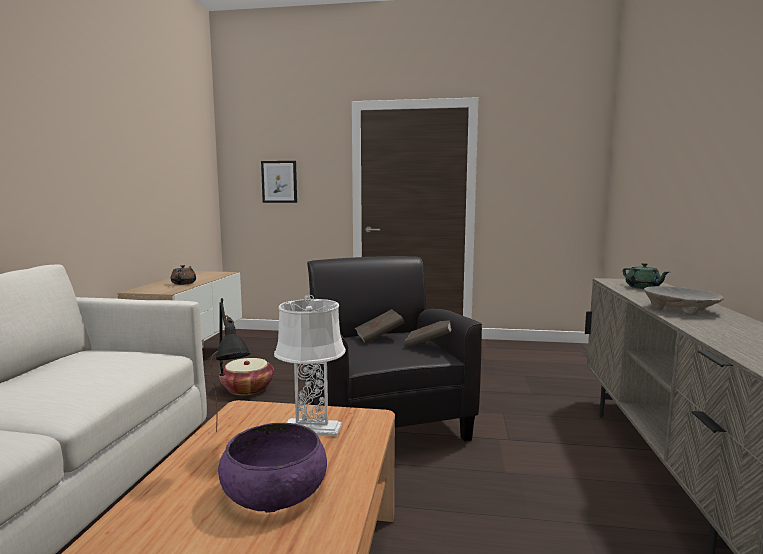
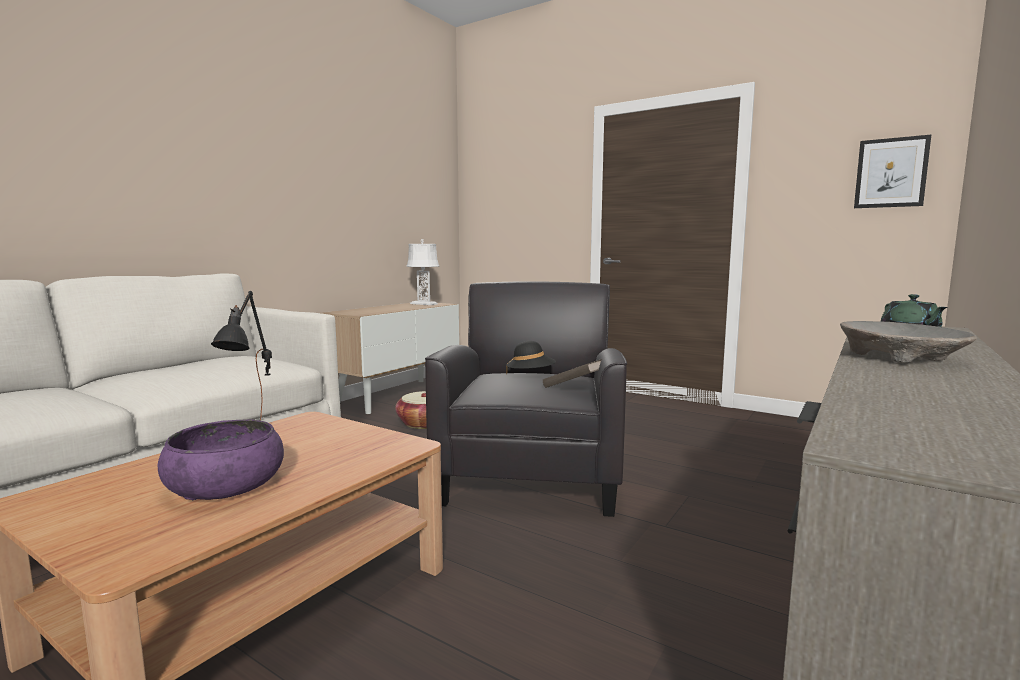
camera: 25 degrees right, 0 degrees up
(184, 283) = (388, 309): brown teapot -> none
(279, 182) = (515, 207): picture -> picture (891, 173)
(311, 429) = (337, 444): white table lamp -> white table lamp (423, 304)
(379, 337) = (531, 375): brown book -> black hat

